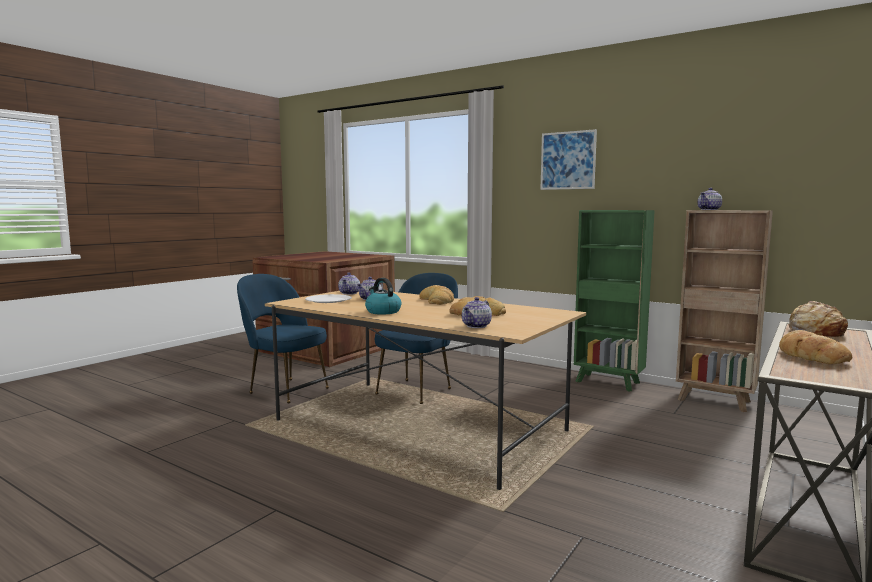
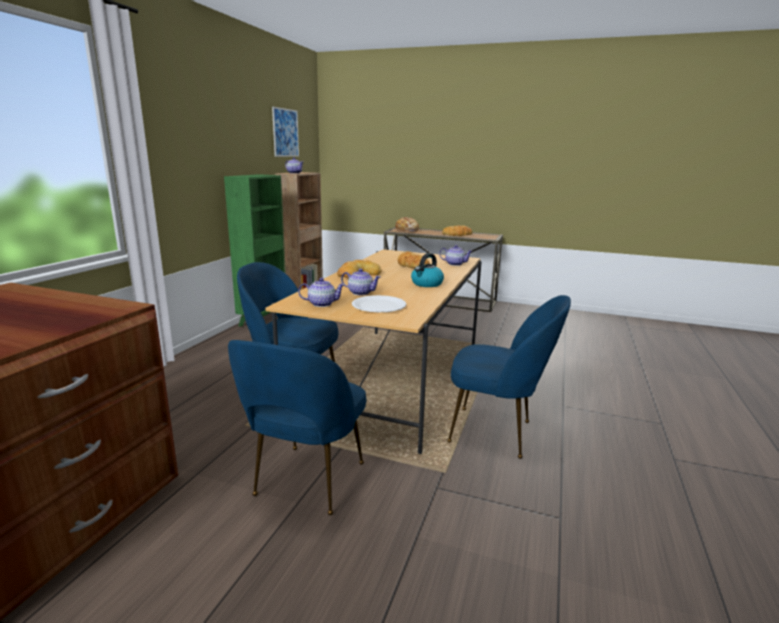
camera: 105 degrees left, 10 degrees up
(267, 455) = (498, 434): none -> blue chair
(567, 160) = (194, 123): picture -> picture (285, 132)

